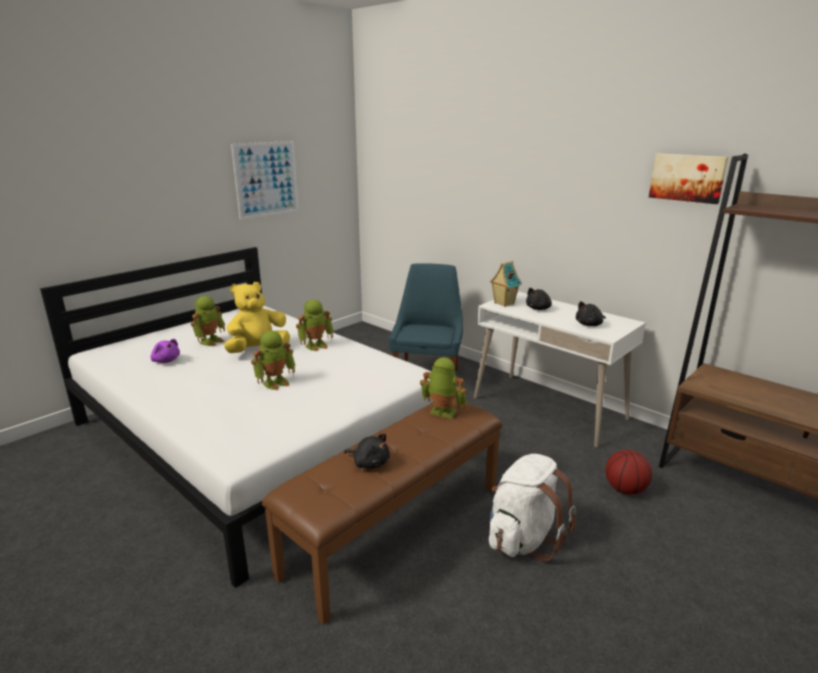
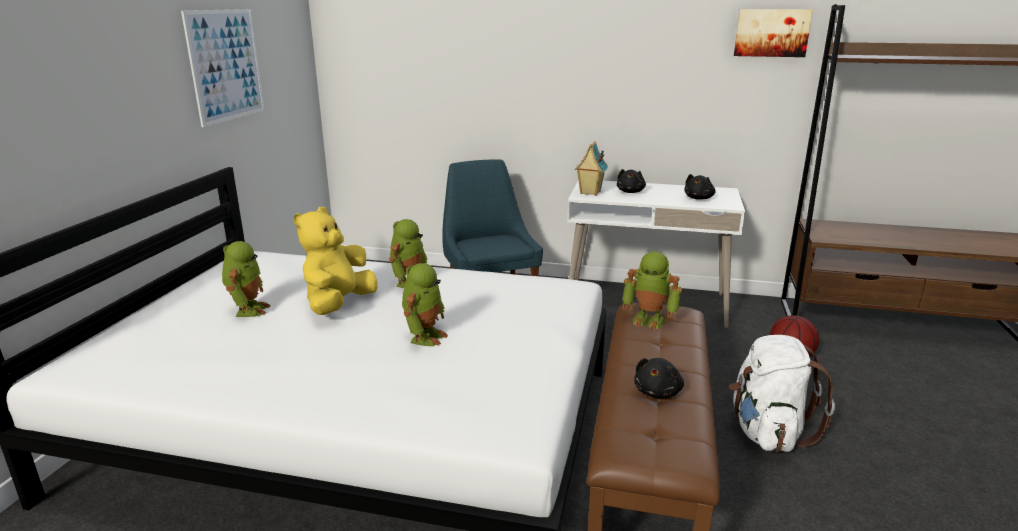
camera: 30 degrees left, 0 degrees up
(166, 360) = (215, 351): purple plush toy -> none
(369, 463) = (658, 392): black plush toy -> black plush toy turned 120 degrees clockwise
(442, 413) = (649, 320): toy robot -> toy robot turned 150 degrees counterclockwise

